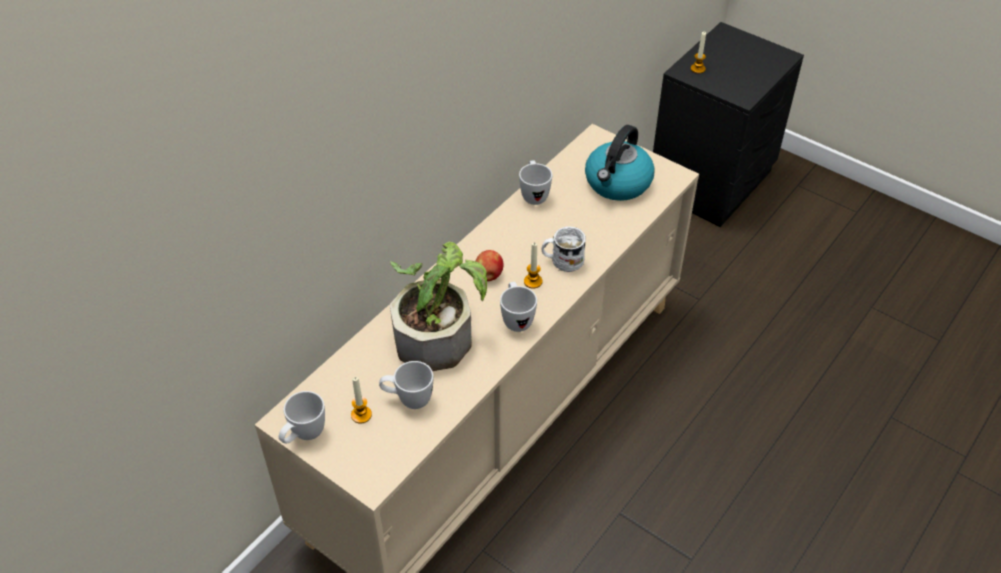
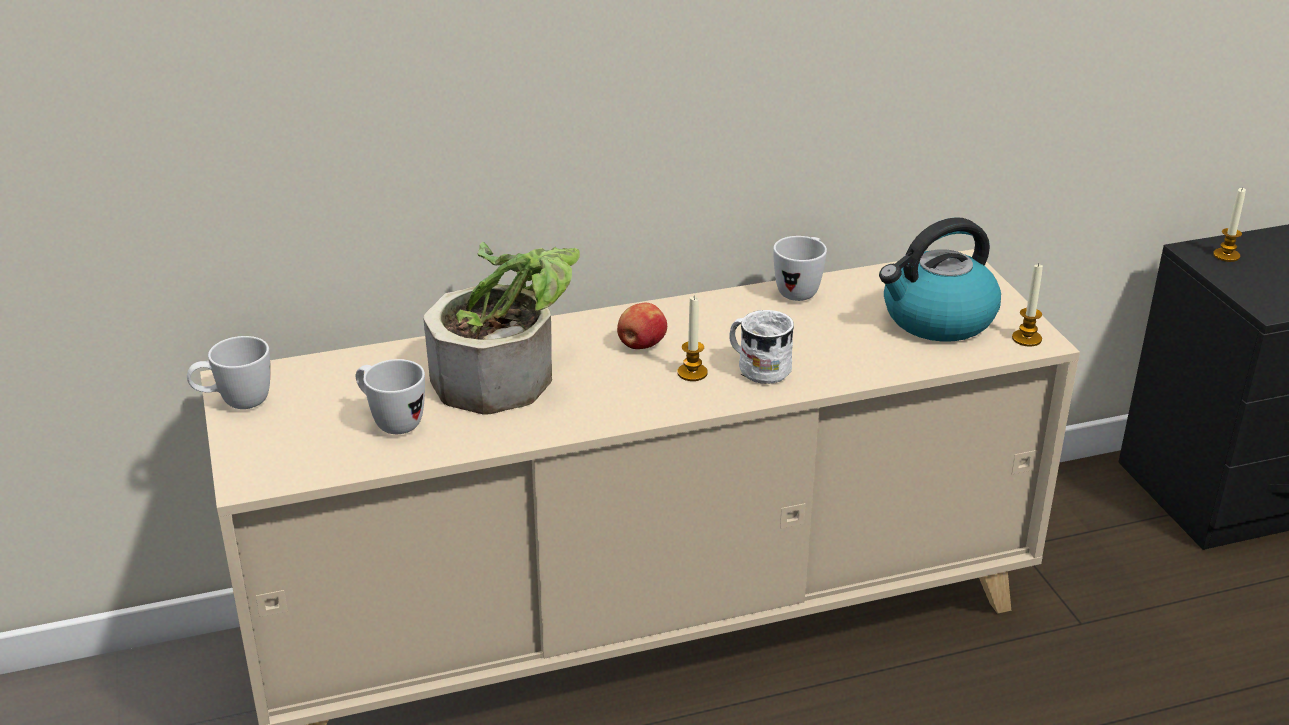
camera: 35 degrees right, 15 degrees down
(361, 415) = (320, 412): candle -> candle (1026, 339)
(516, 318) = (623, 400): white mug -> none

